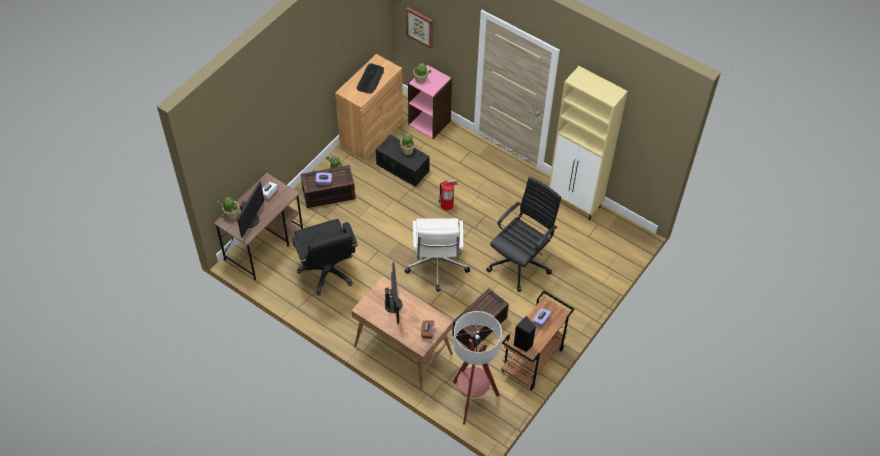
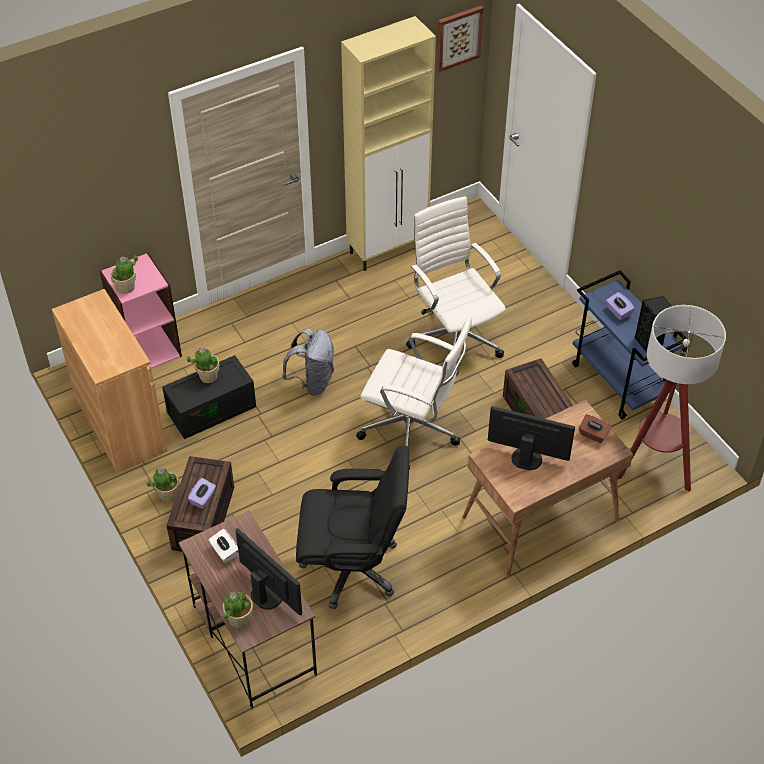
camera: 65 degrees left, 5 degrees down
(370, 79) = (99, 331): keyboard -> none
(420, 27) = (71, 219): picture -> picture (458, 37)
(447, 205) = (312, 382): fire extinguisher -> grey backpack
(520, 262) = (454, 337): black office chair -> white office chair
(532, 361) = (619, 382): brown cart -> blue cart

